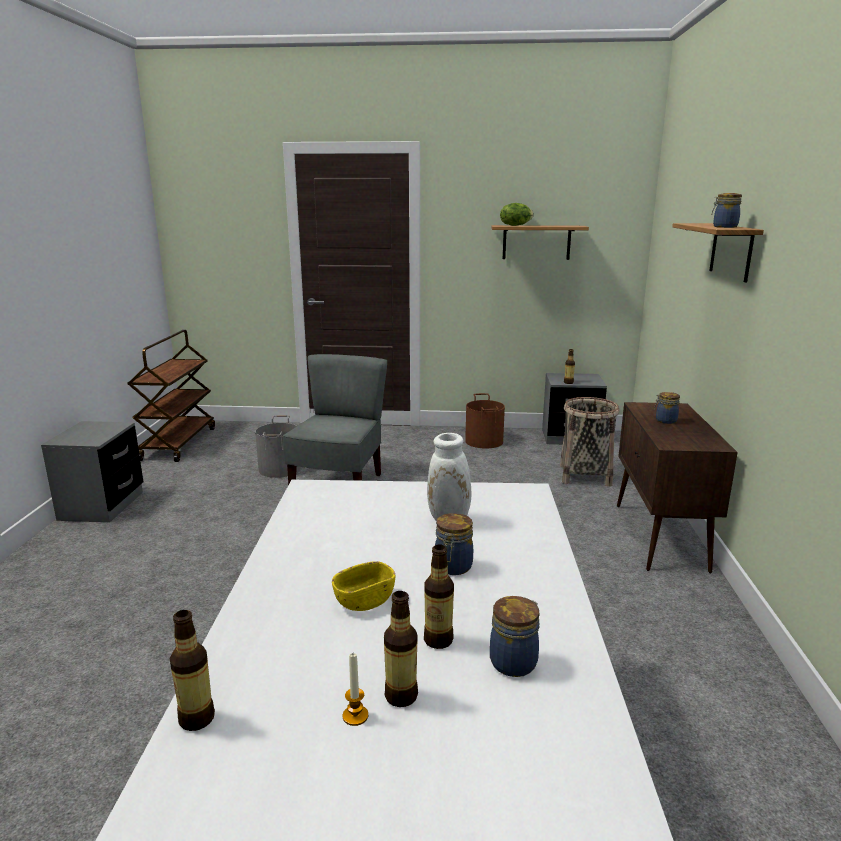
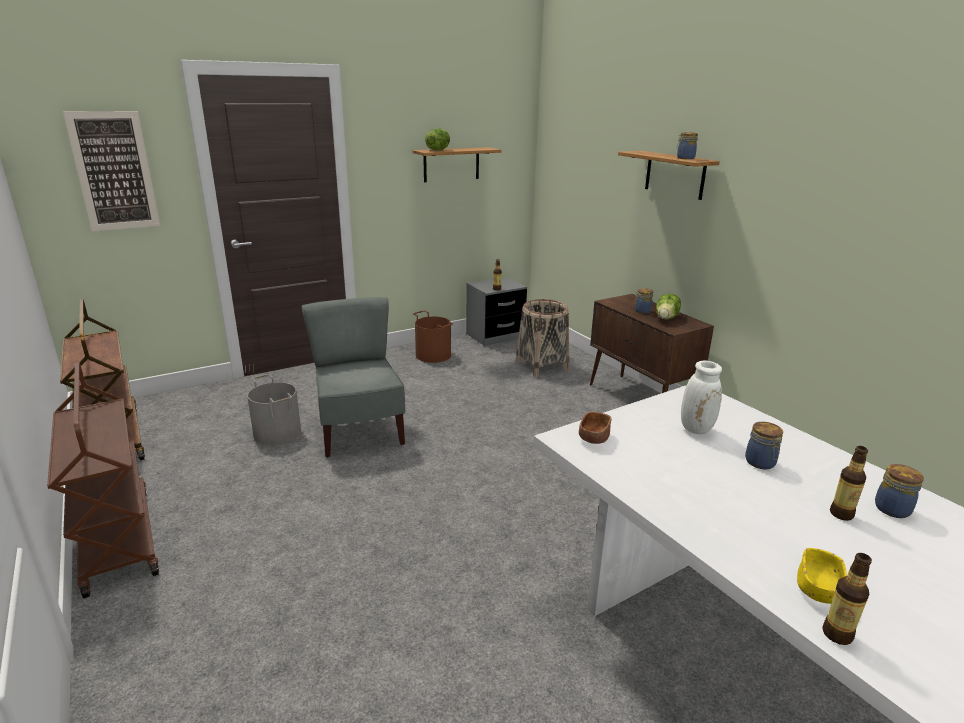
camera: 35 degrees left, 5 degrees up
(102, 506) = (117, 539): grey nightstand -> brown cart
(226, 232) = (114, 171): none -> picture
(335, 495) = (594, 437): none -> brown bowl
(355, 716) = (894, 581): candle -> none
(364, 601) = (763, 508): yellow bowl -> yellow bowl (818, 589)
(401, 696) = (888, 557): bottle -> none
(684, 433) = (666, 318): none -> lettuce

